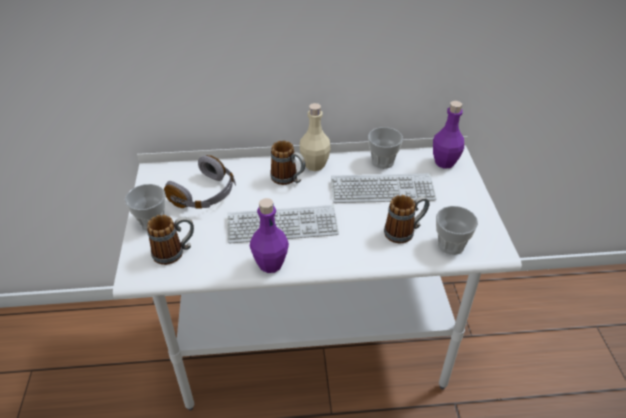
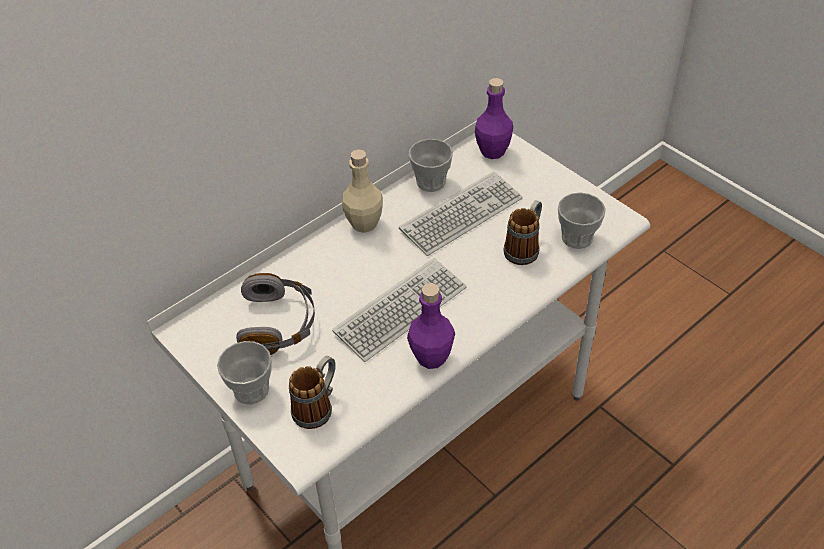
camera: 35 degrees left, 5 degrees up
(288, 179) = (353, 255): mug -> none

